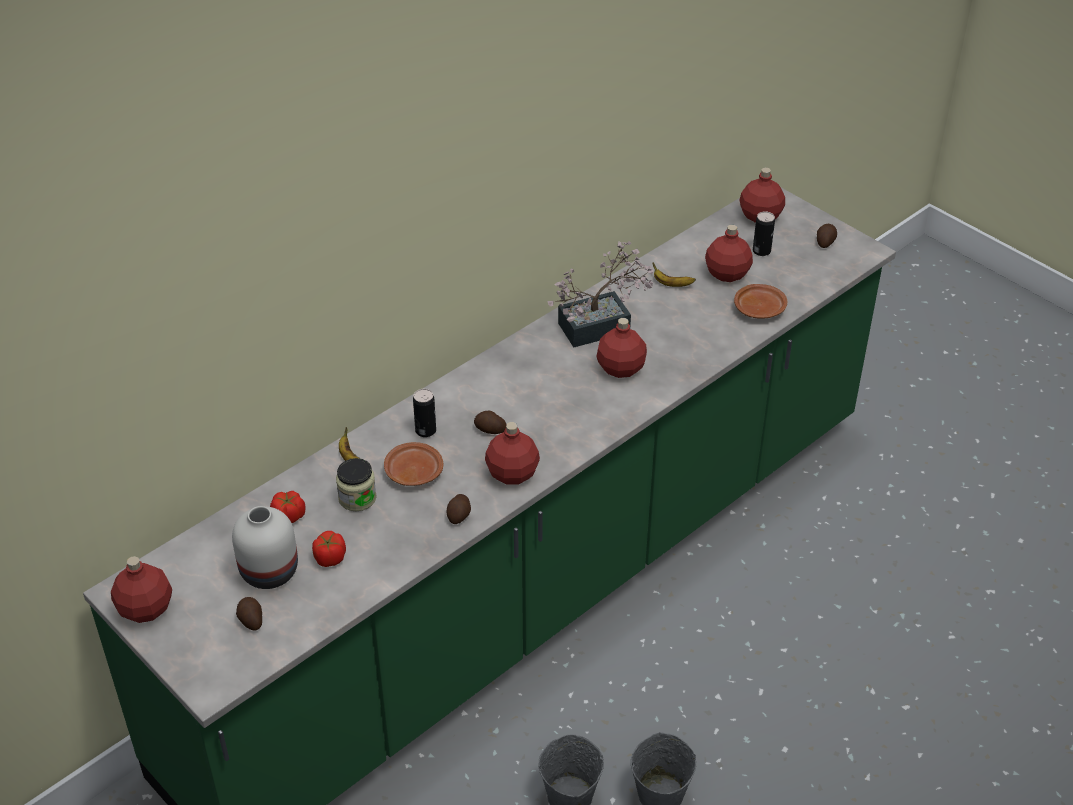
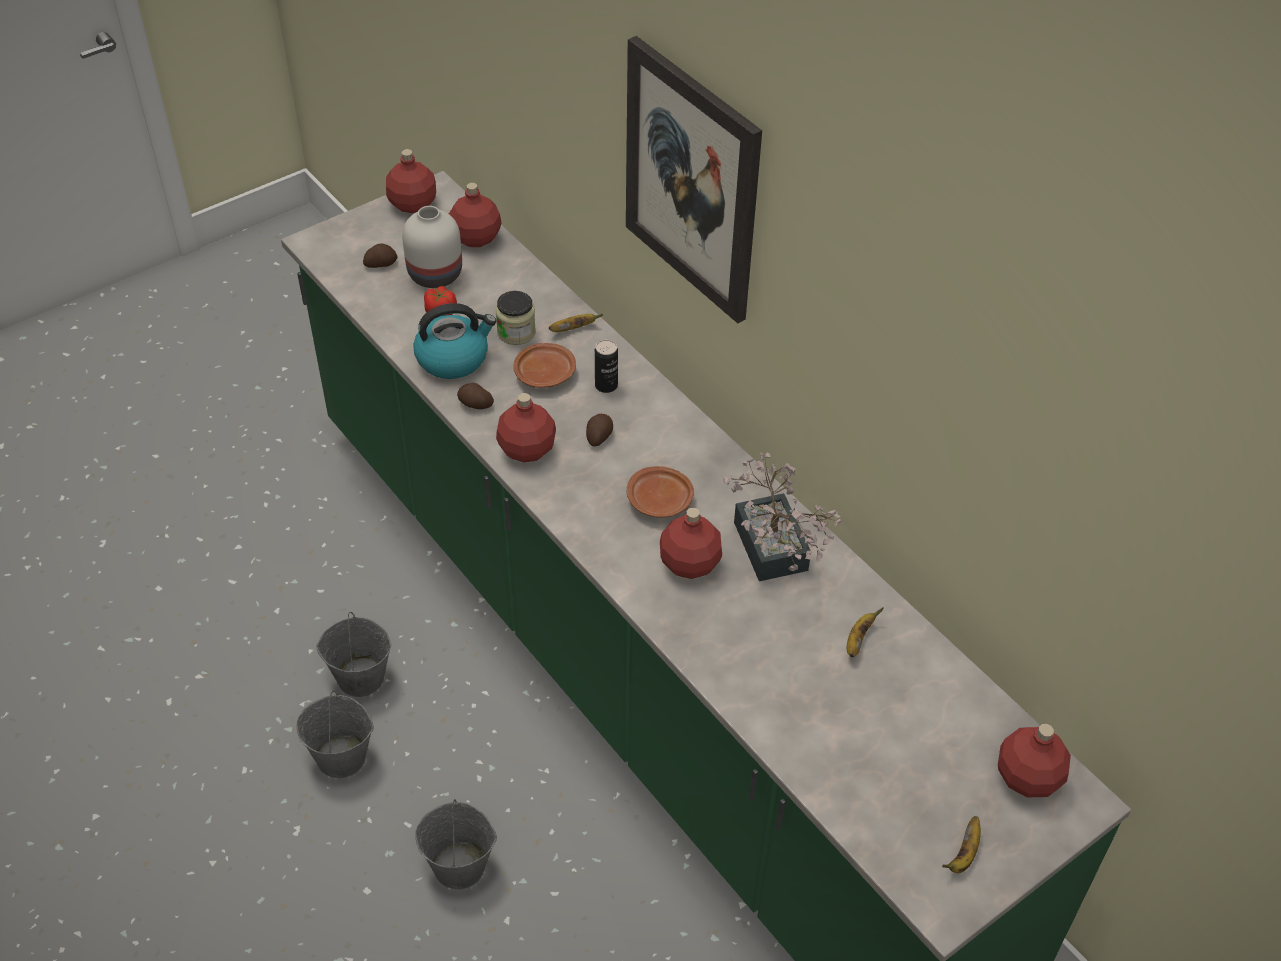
camera: 95 degrees right, 5 degrees up
(289, 516) = (502, 287): tomato -> none
(397, 539) = (453, 358): none -> kettle
(398, 207) = (692, 180): none -> picture
(726, 274) = (881, 708): red bottle -> red bottle (476, 237)
(746, 686) = (460, 866): none -> grey bucket
(759, 309) = (800, 734): brown plate -> brown plate (660, 501)
(761, 251) = (937, 762): can -> none
(825, 242) = (964, 854): potato -> banana

